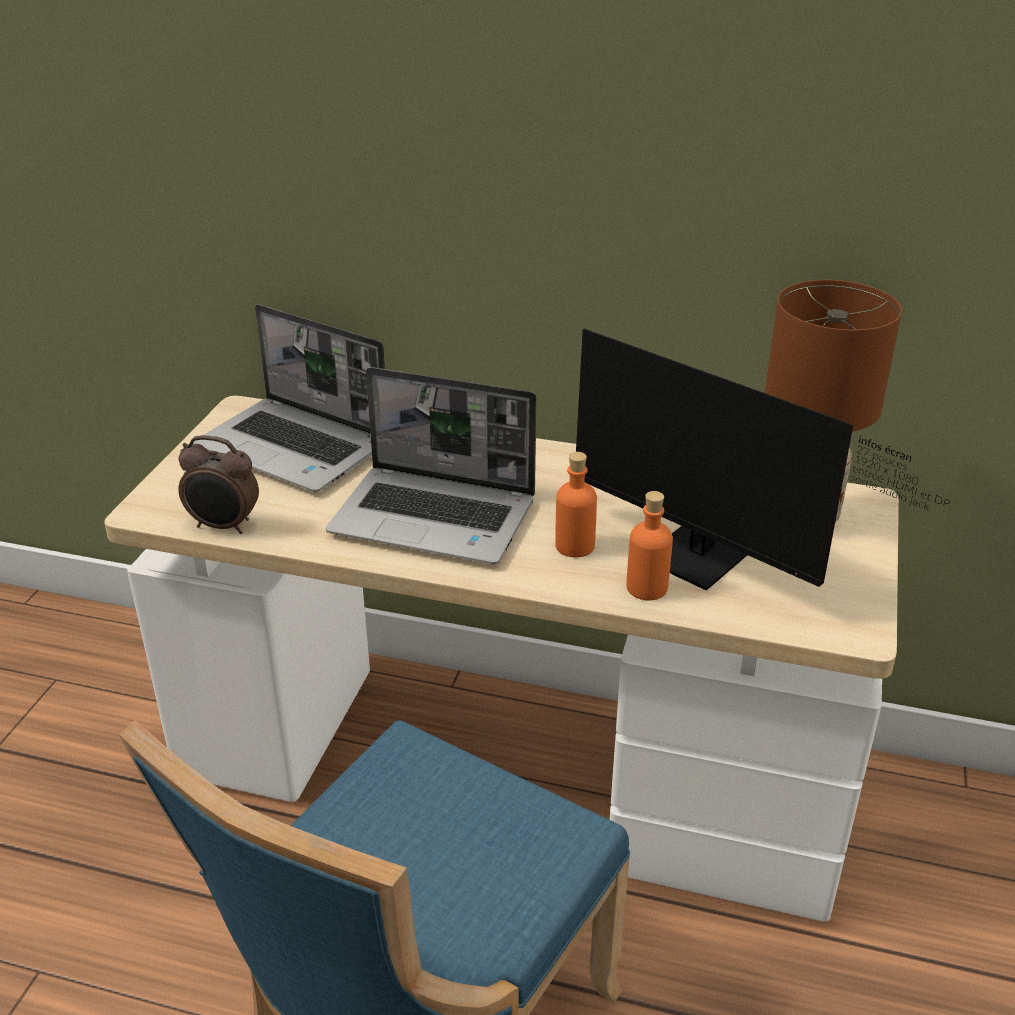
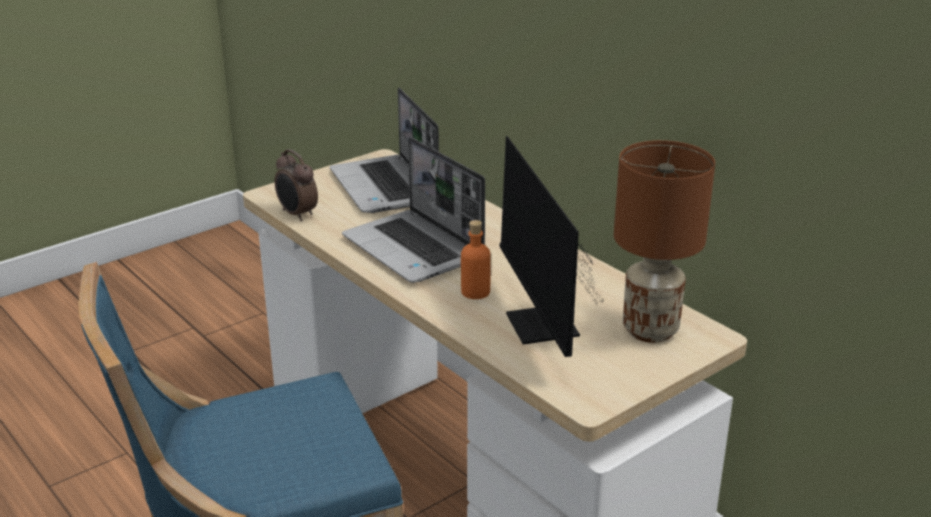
camera: 35 degrees right, 5 degrees down
(647, 588) = (487, 329): orange bottle -> none

